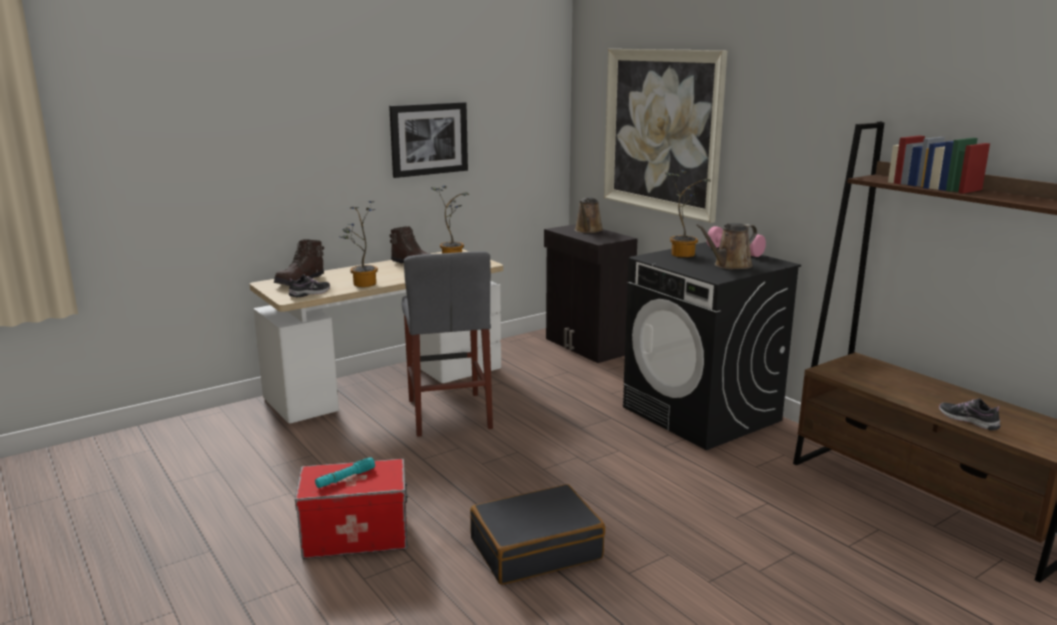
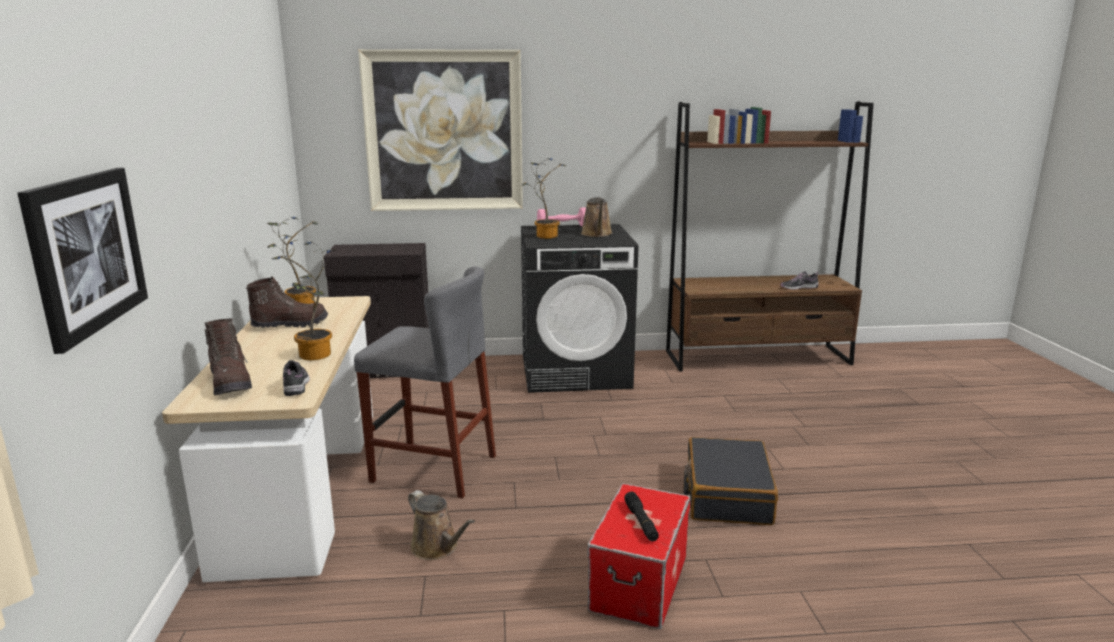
camera: 60 degrees left, 0 degrees up
(345, 478) = (641, 522): turquoise flashlight -> black flashlight
(429, 139) = (237, 162): picture -> picture (86, 253)
(588, 230) = (367, 248): brown watering can -> brown watering can (437, 548)

